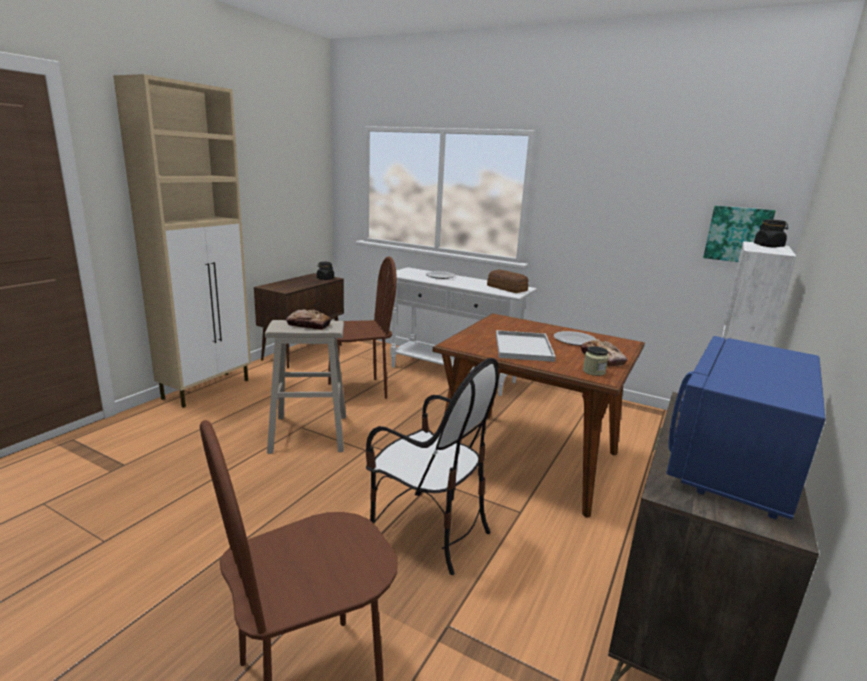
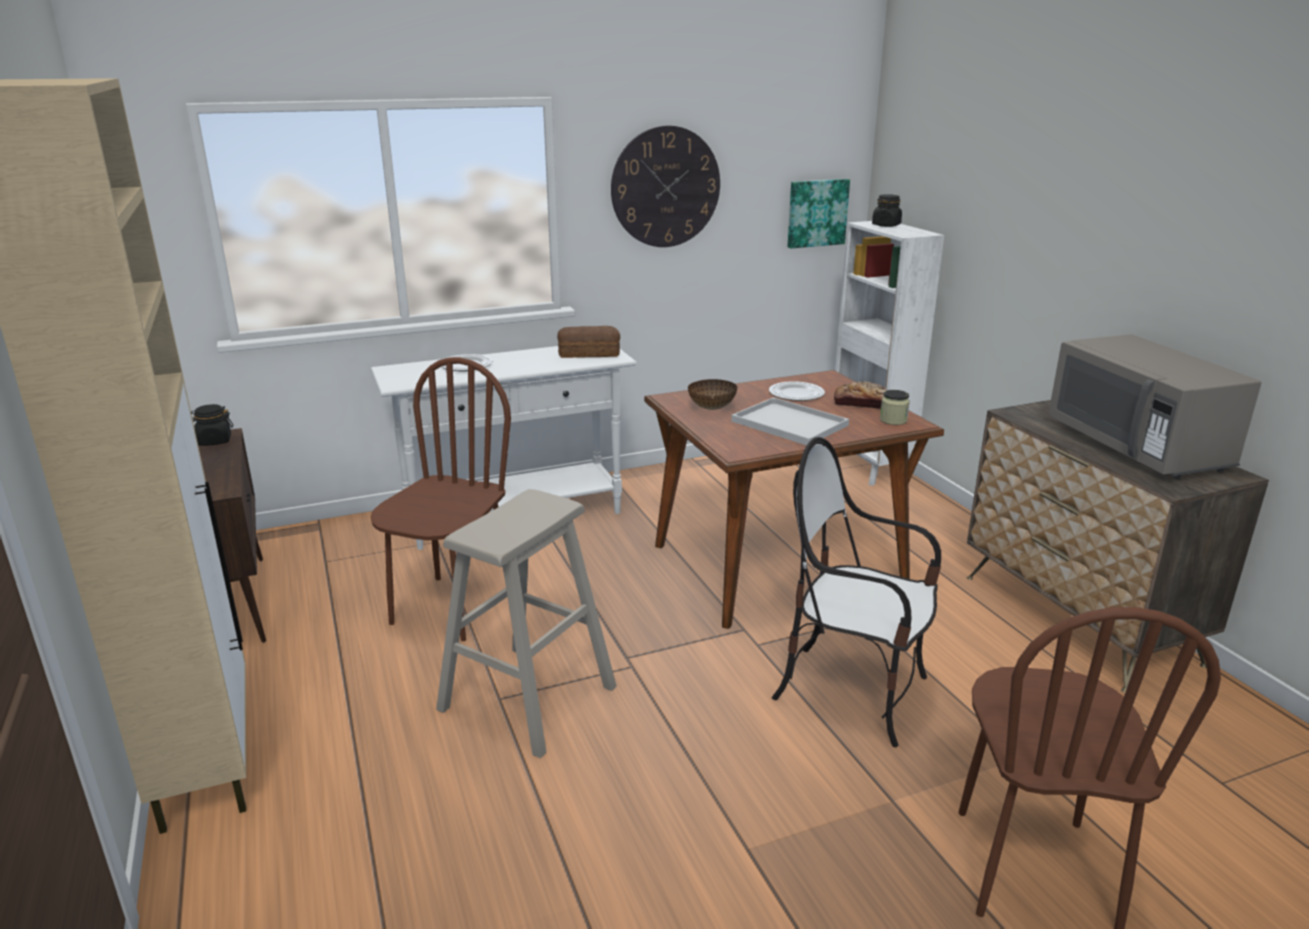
camera: 50 degrees left, 5 degrees up
(308, 325) = (517, 517): bread -> none
(428, 532) = (852, 691): chair -> chair turned 135 degrees counterclockwise
(505, 327) = (711, 408): none -> bowl
(604, 196) = (665, 187): none -> wall clock
(733, 462) = (1135, 447): blue microwave -> grey microwave

